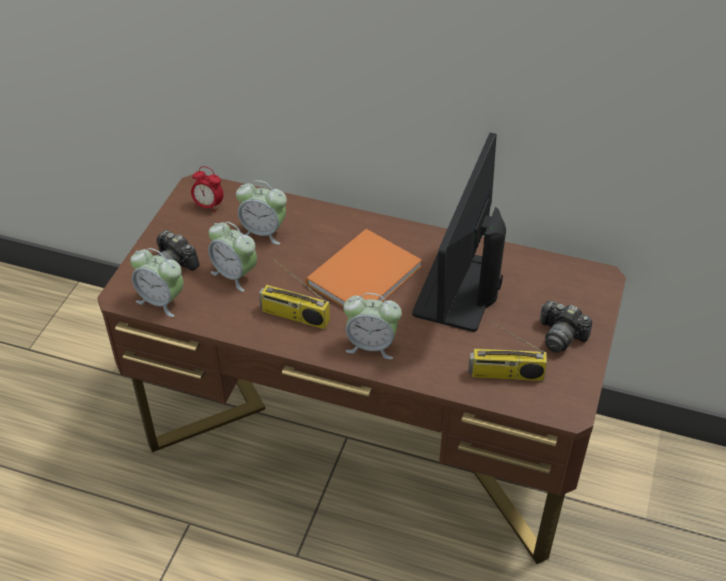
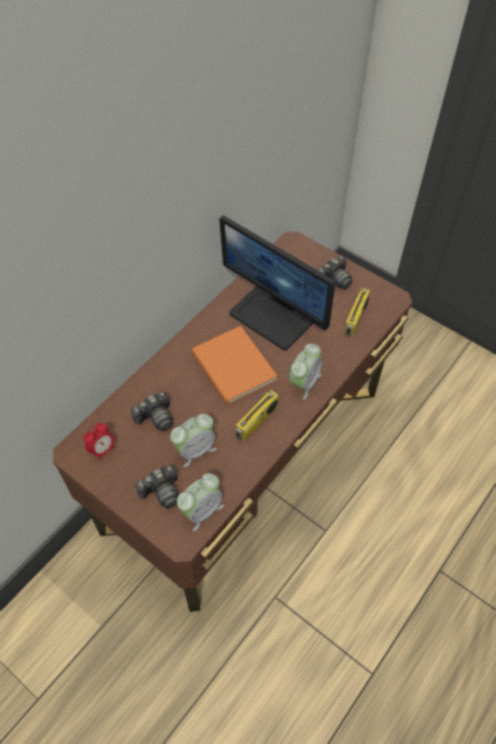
camera: 70 degrees left, 10 degrees up
(263, 232) = (155, 417): alarm clock -> camera

